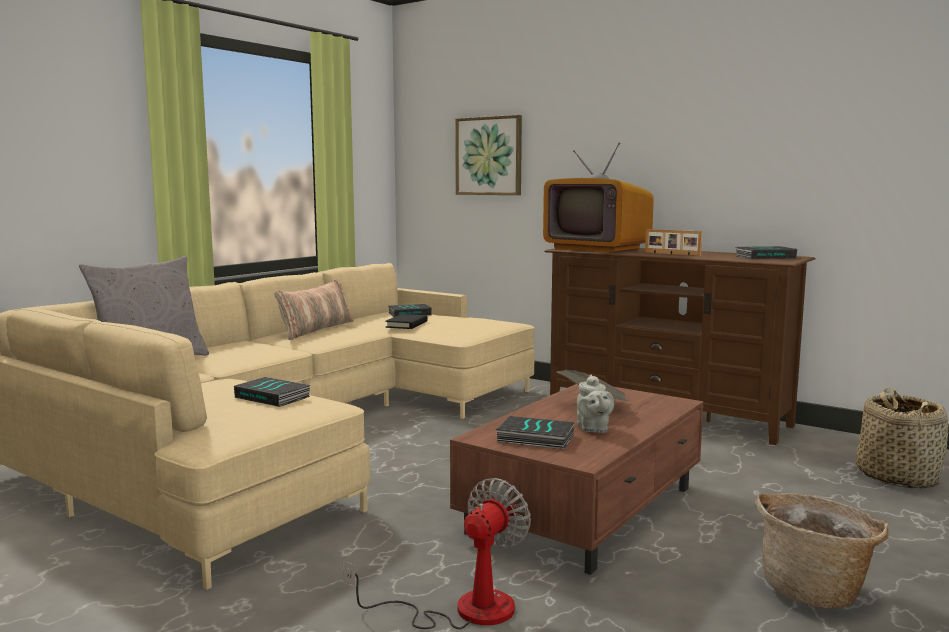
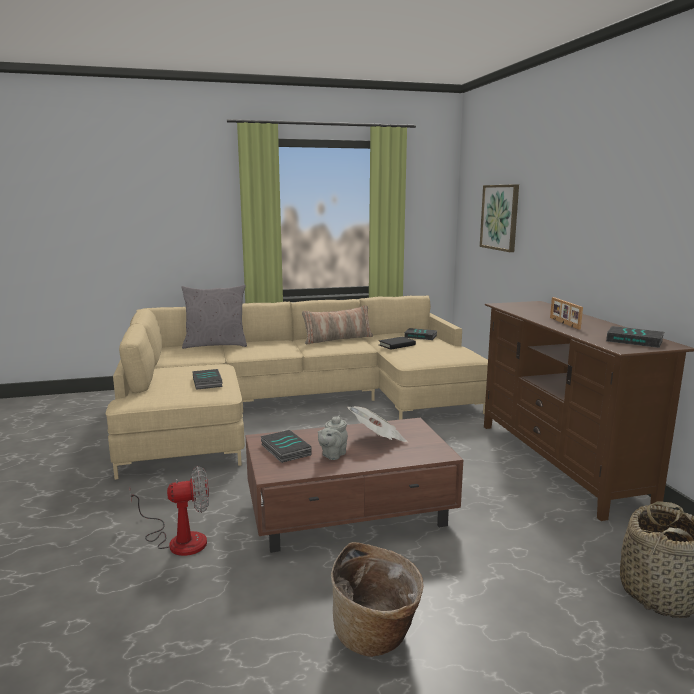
camera: 40 degrees right, 5 degrees up
(597, 249) = (528, 308): television -> none

